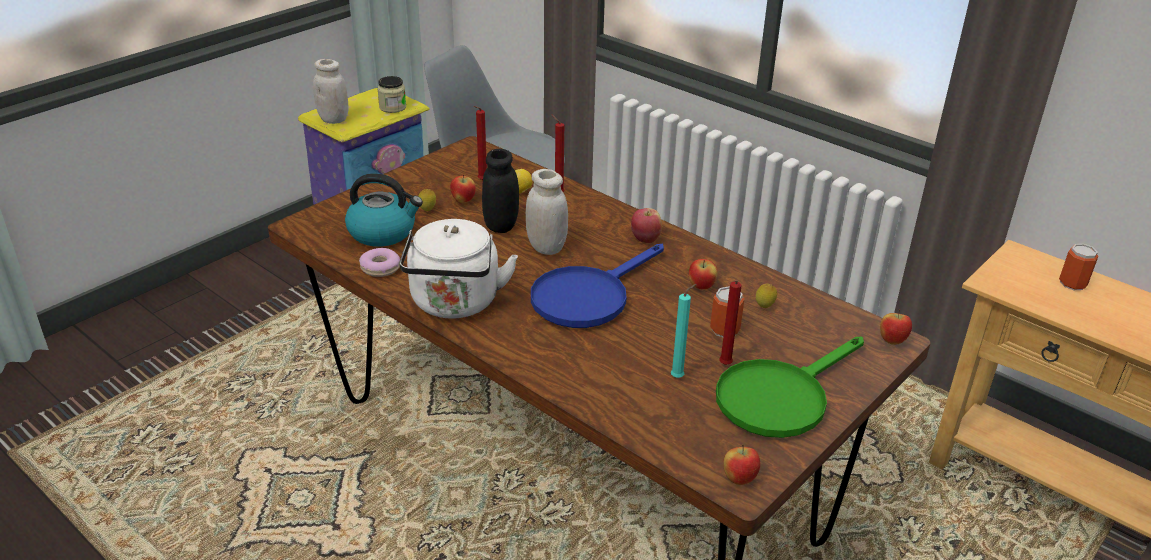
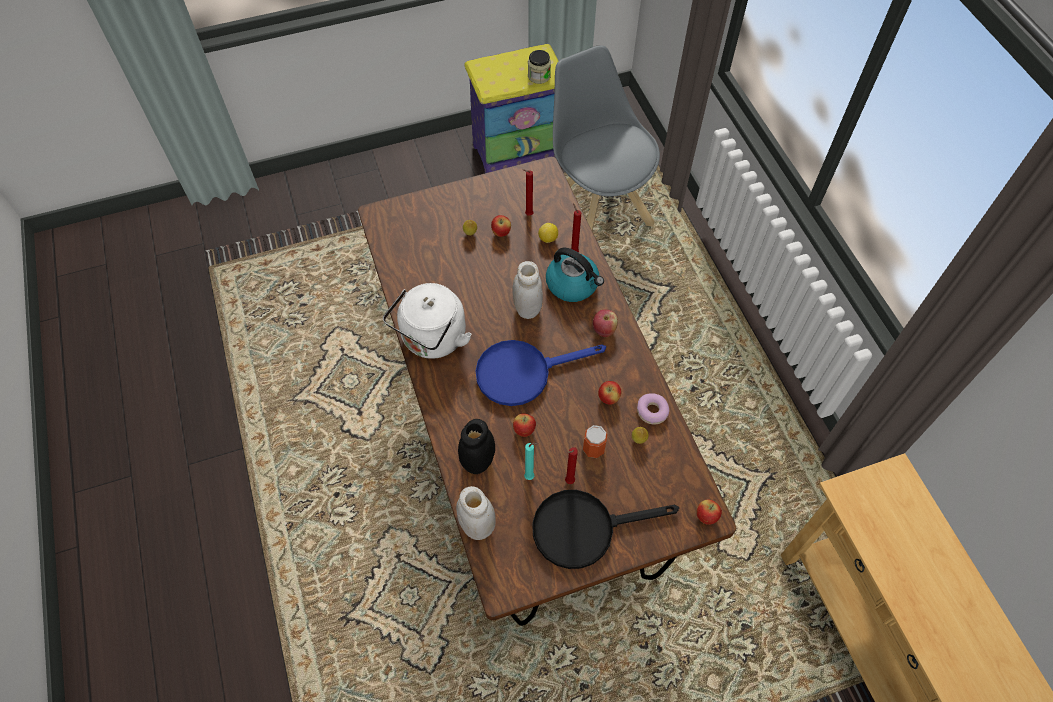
camera: 30 degrees right, 25 degrees up
(333, 119) = (487, 77): white jar -> white jar (477, 526)
(380, 268) = (405, 282): donut -> donut (652, 411)
(383, 232) = (428, 245): kettle -> kettle (573, 284)
(501, 225) = (511, 271): black jar -> black jar (478, 461)
(739, 479) = (506, 582): apple -> apple (524, 430)
(780, 397) = (584, 528): green frying pan -> black frying pan
(1072, 283) = (913, 525): can -> none

